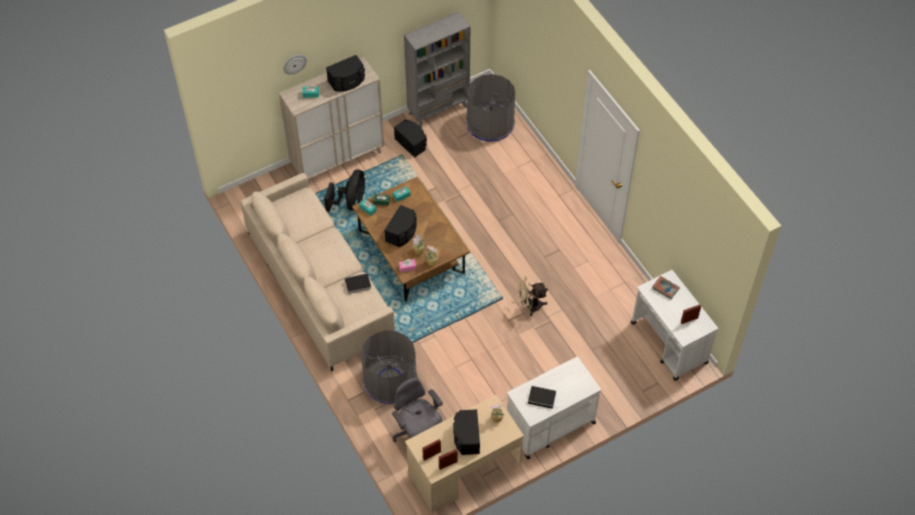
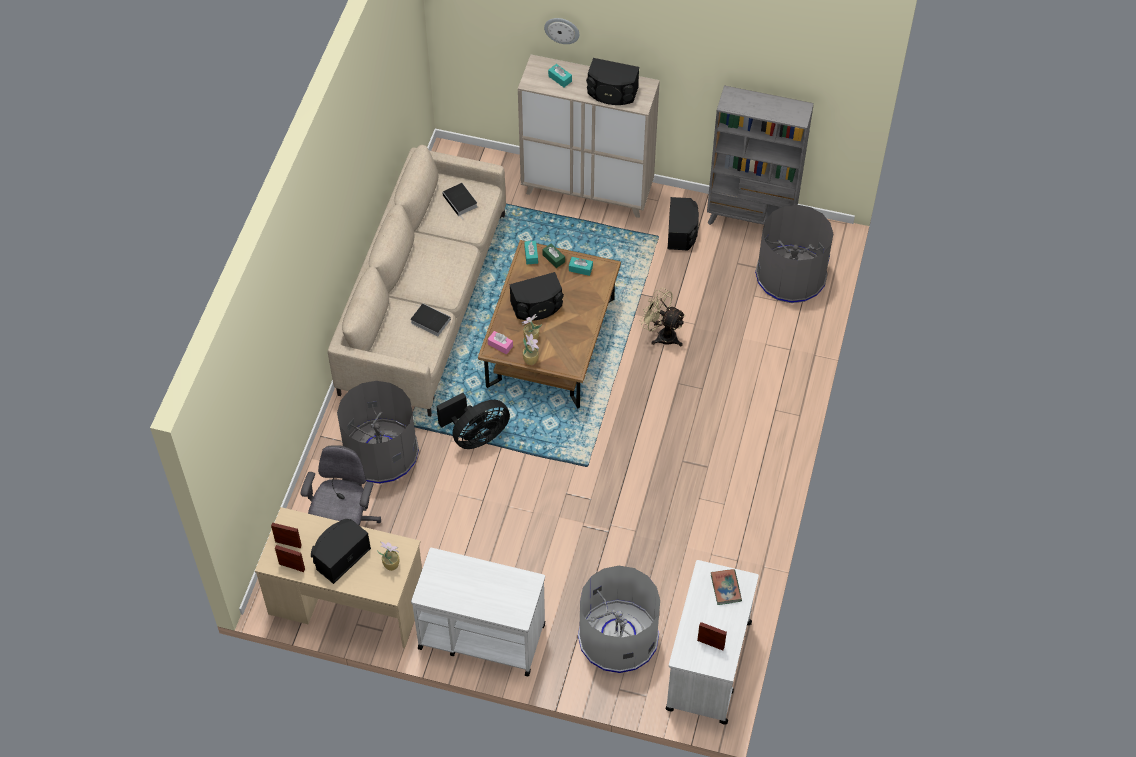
camera: 45 degrees right, 0 degrees up
(351, 202) = (549, 244): black fan -> black fan (476, 436)
(530, 306) = (606, 499): beige fan -> beige fan (662, 335)
(542, 398) = (458, 585): book -> book (461, 201)
(613, 367) = (618, 637): none -> grey trash can

